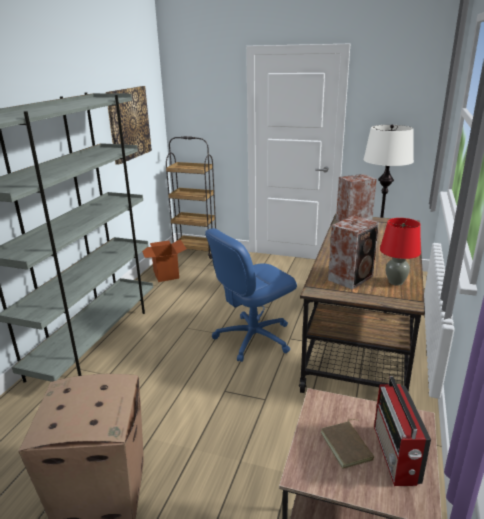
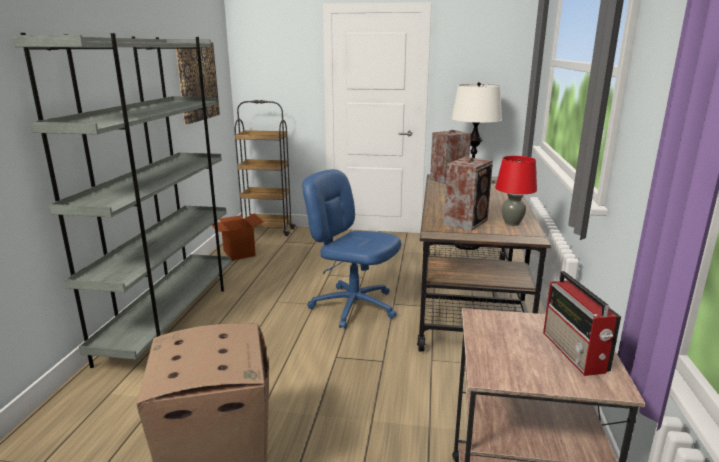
camera: 10 degrees left, 5 degrees down
(253, 338) = (354, 306): blue office chair -> blue office chair turned 75 degrees clockwise
(348, 446) = (524, 349): brown book -> none

